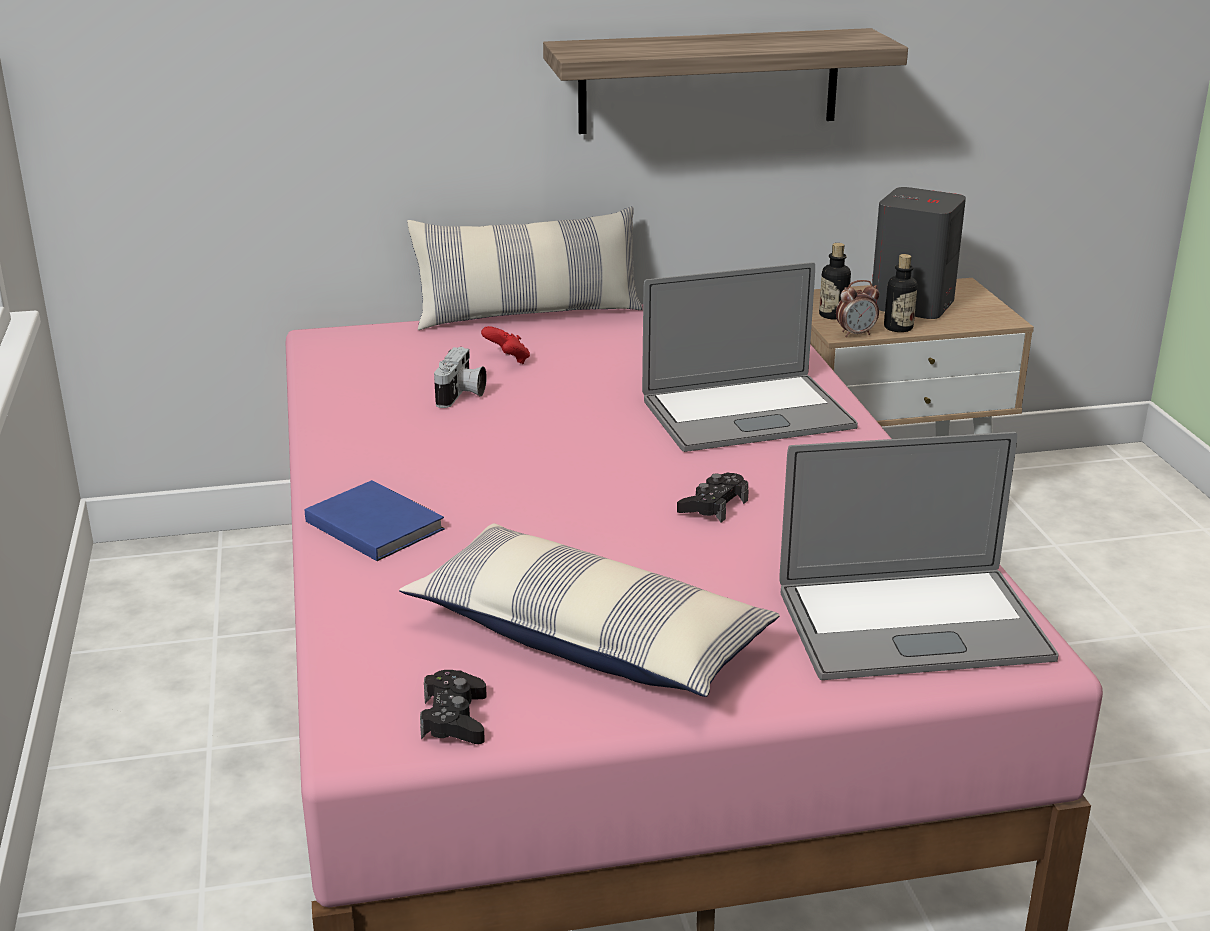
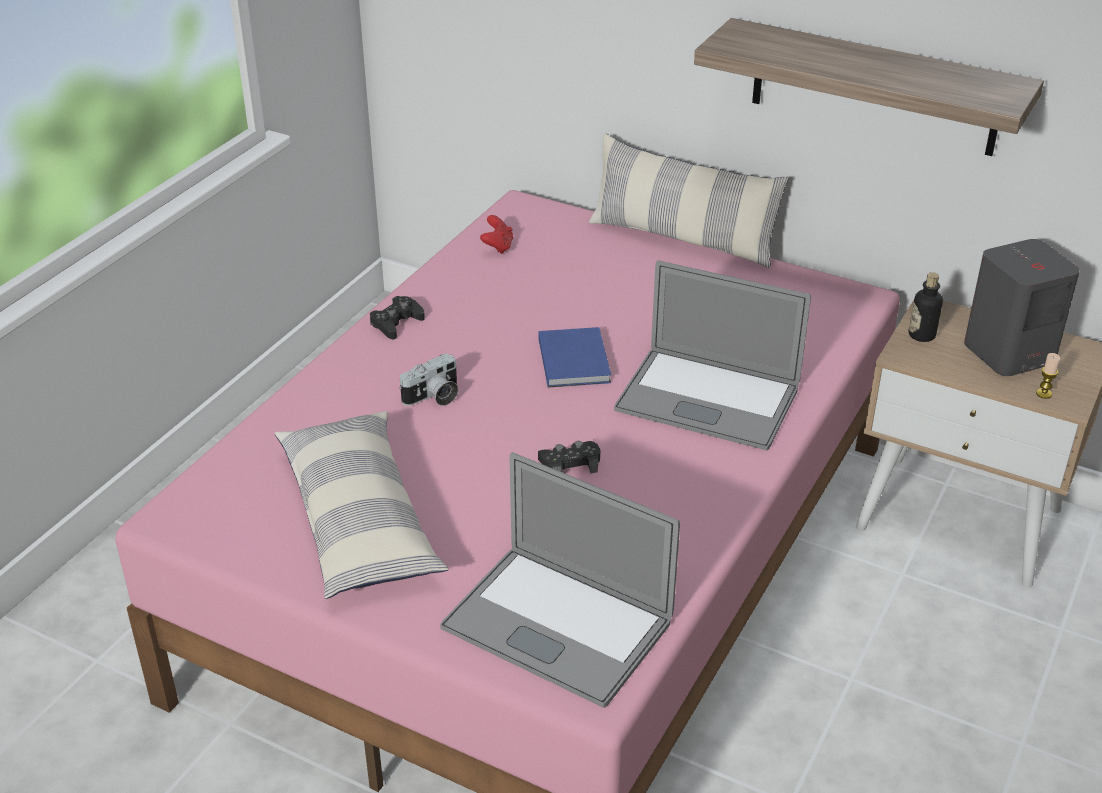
camera: 40 degrees right, 10 degrees up
(374, 523) = (357, 374): blue book -> blue book (575, 359)
(454, 719) = (224, 533): black game controller -> black game controller (396, 323)
(461, 395) = (540, 294): camera -> camera (433, 397)
(508, 360) = (611, 276): red game controller -> red game controller (498, 247)
(856, 334) = (911, 362): alarm clock -> none
(898, 328) = (958, 371): bottle -> none
(978, 320) = (1044, 394): none -> candle

